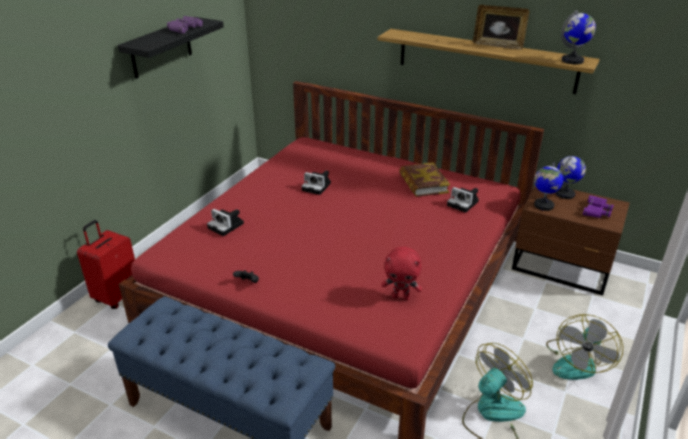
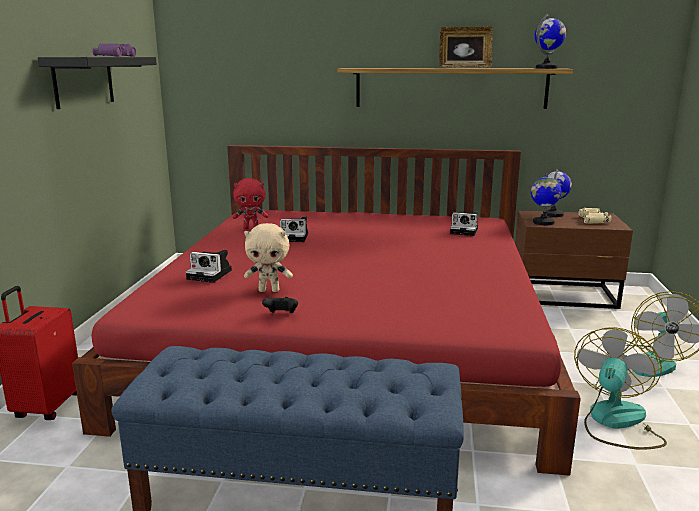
camera: 20 degrees left, 15 degrees down
(256, 252) = (269, 290): none -> beige plush toy
(401, 297) = (477, 298): red plush toy -> red plush toy (251, 228)
(423, 183) = (408, 224): book -> none
(596, 210) = (593, 220): purple binoculars -> beige binoculars

